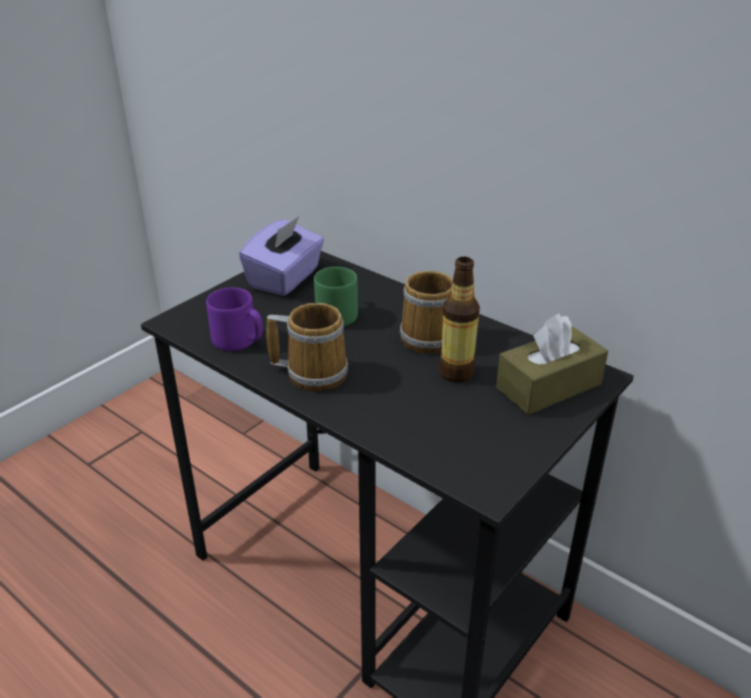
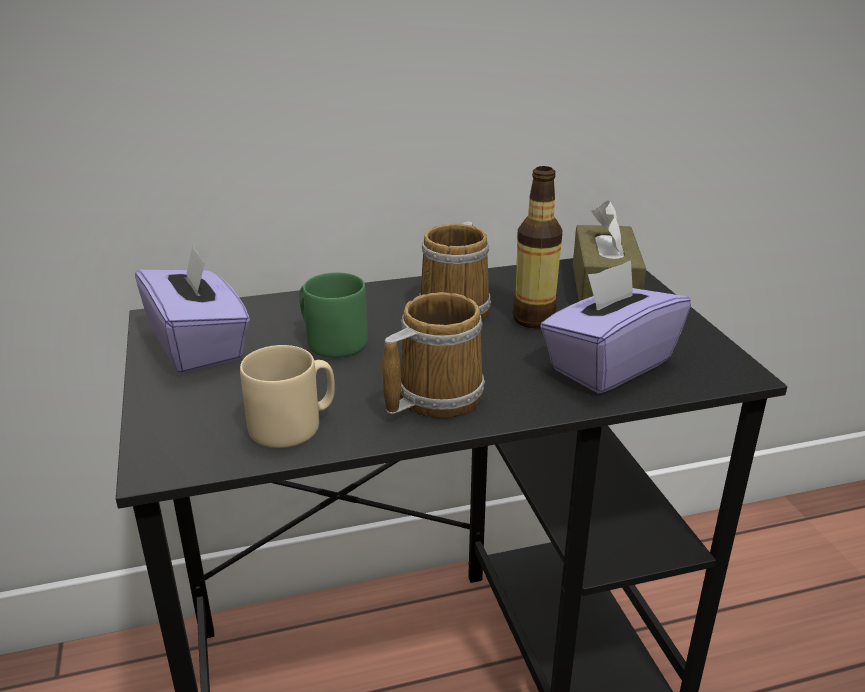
camera: 55 degrees left, 5 degrees down
(239, 341) = (293, 426): purple mug -> beige mug
(428, 425) = (608, 365): none -> purple tissue box

